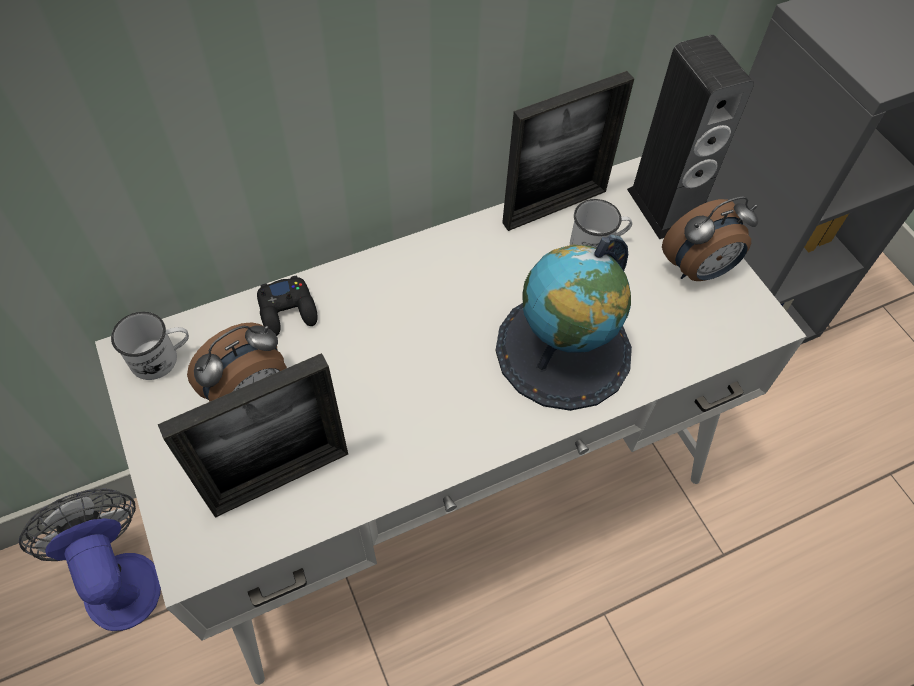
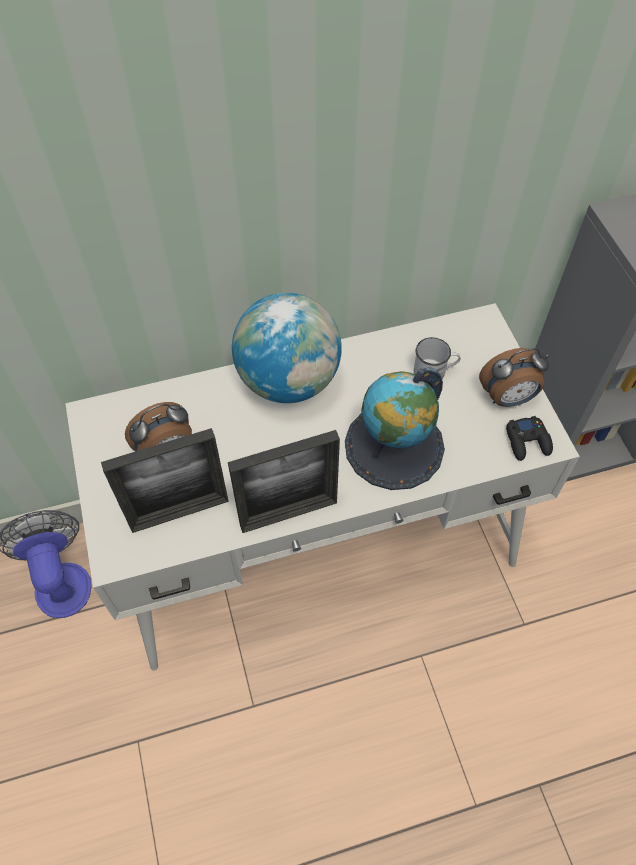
camera: 10 degrees right, 0 degrees up
(162, 358) = (109, 420): white mug -> none
(288, 310) = (201, 396): black game controller -> black game controller (527, 441)
(405, 277) = (288, 380): none -> globe
(554, 207) = (408, 339): picture frame -> picture frame (288, 513)
(663, 207) = (491, 347): speaker -> none

